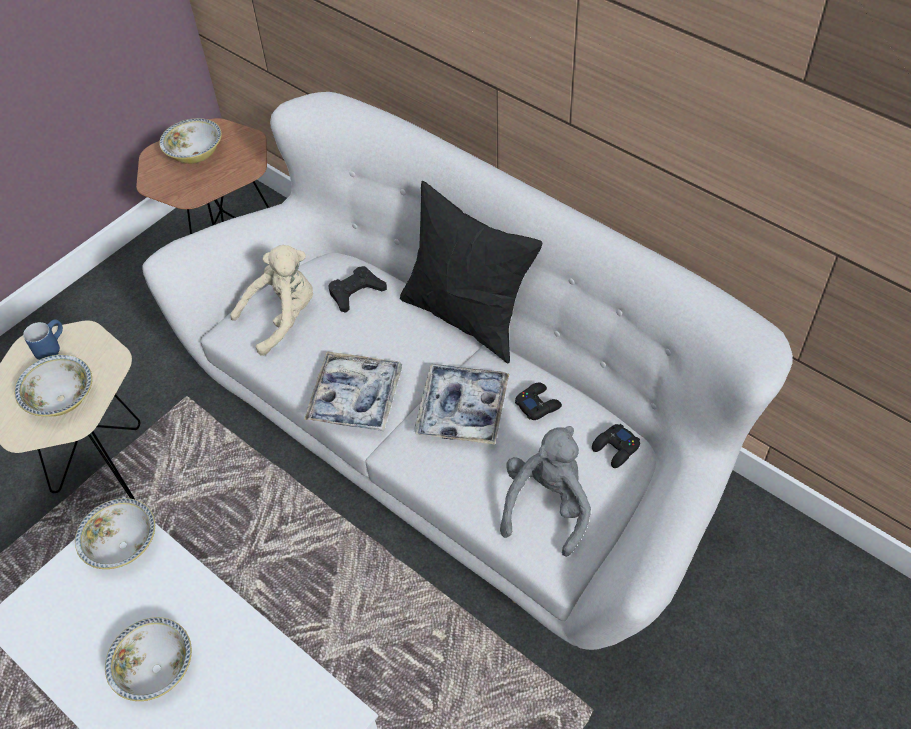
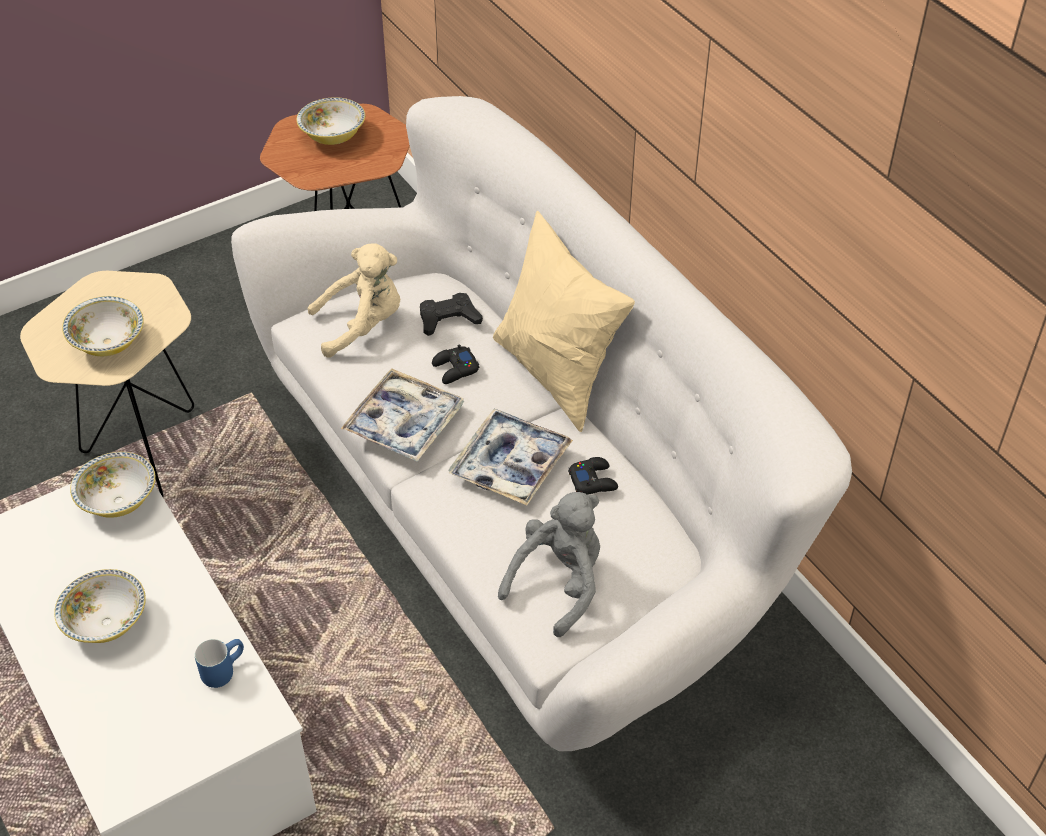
camera: 15 degrees right, 5 degrees down
(50, 347) = (116, 291): blue mug -> blue mug (222, 669)
(467, 317) = (557, 374): black pillow -> beige pillow
(615, 449) = (657, 547): black game controller -> black game controller (455, 369)

